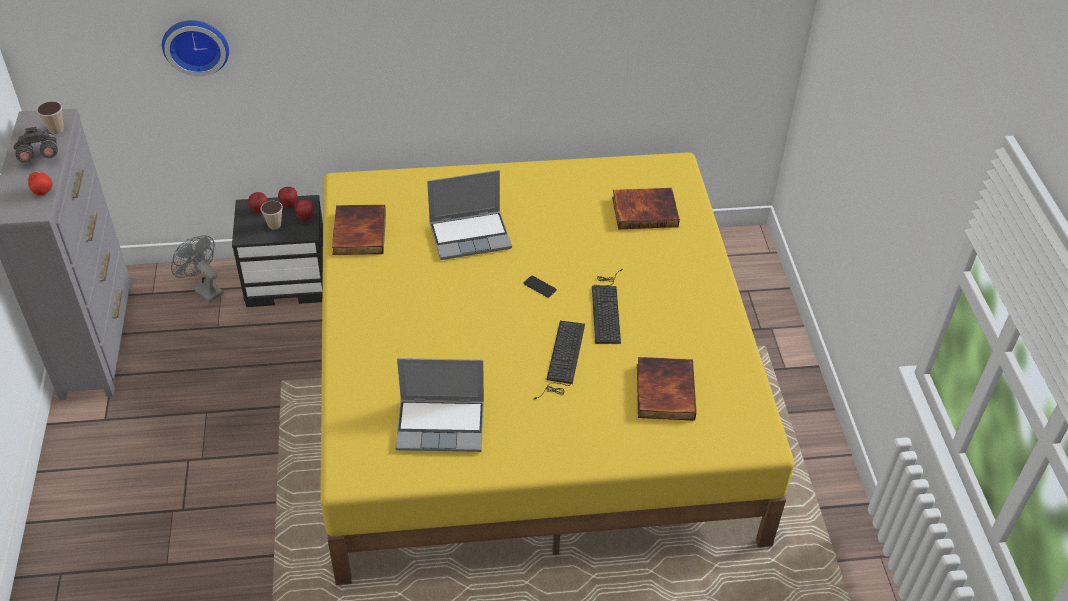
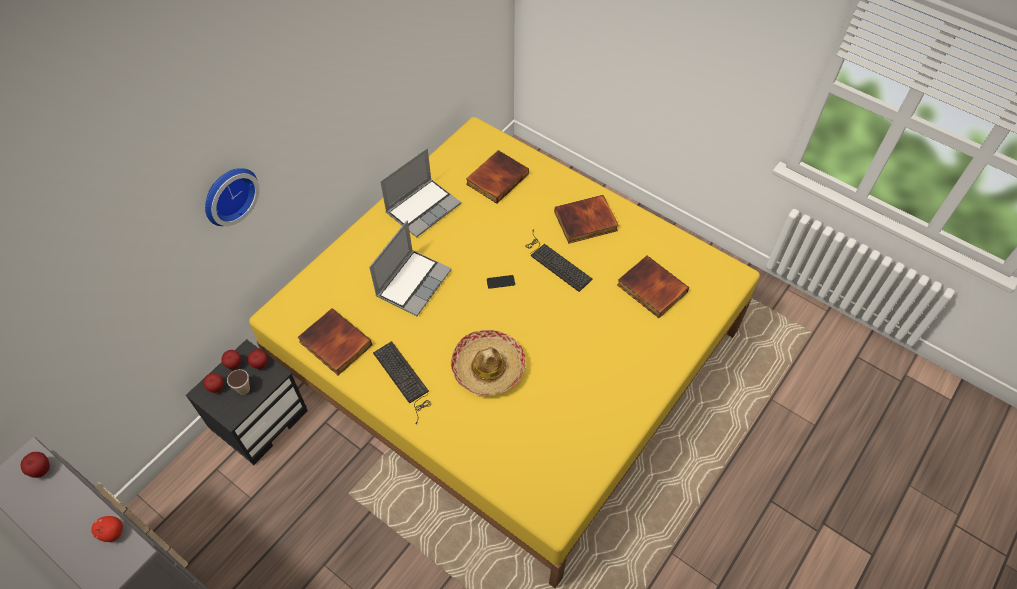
camera: 45 degrees left, 10 degrees up
(39, 156) = (61, 506): grey binoculars -> none
(56, 129) = (42, 470): cup -> apple
(196, 45) = (103, 298): wall clock -> wall clock (228, 194)
(204, 289) = (202, 481): grey fan -> none
(442, 425) = (563, 427): laptop -> laptop (423, 208)
(444, 337) = (488, 367): none -> hat
(562, 360) = (574, 319): keyboard -> keyboard (404, 379)
(677, 298) = (585, 222): none -> book

